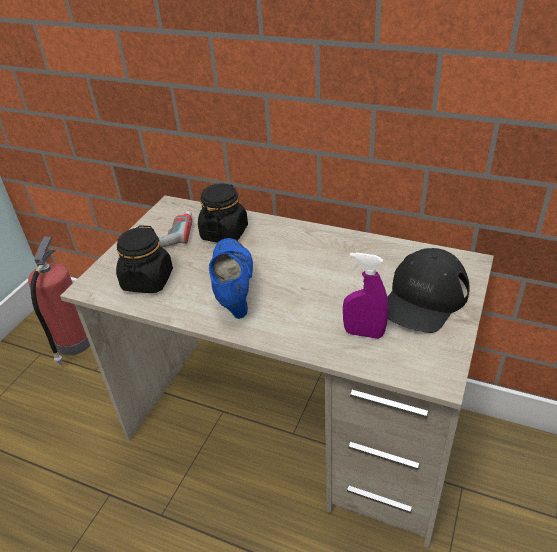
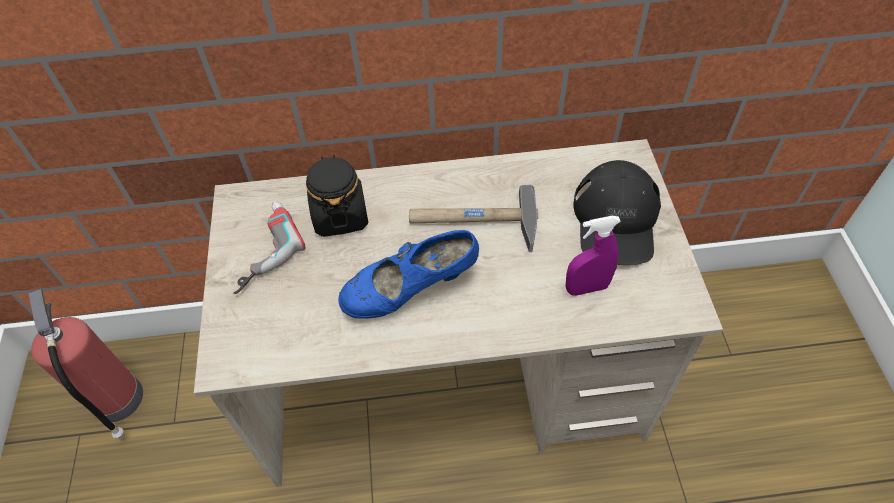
camera: 30 degrees left, 15 degrees up
(147, 281) = (296, 322): black jar -> none
(233, 290) = (410, 292): blue shoe -> blue shoe turned 75 degrees counterclockwise
(310, 265) = (473, 222): none -> hammer

